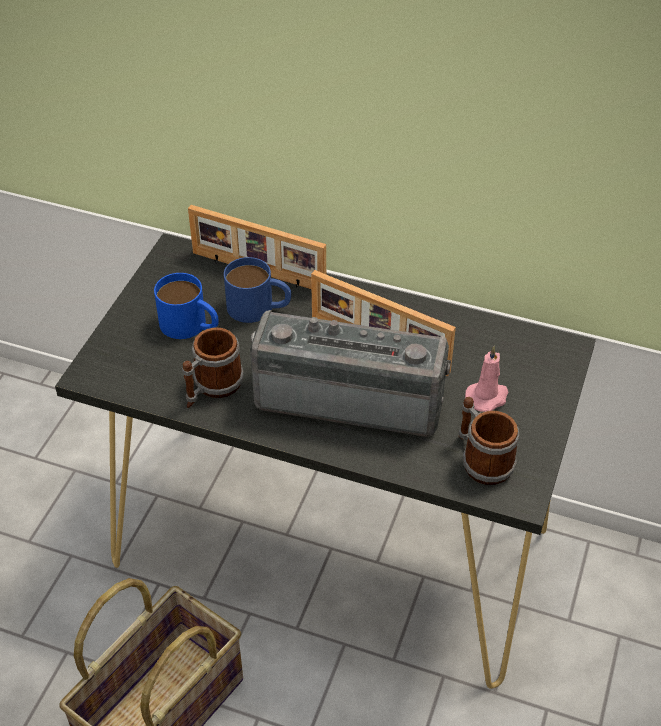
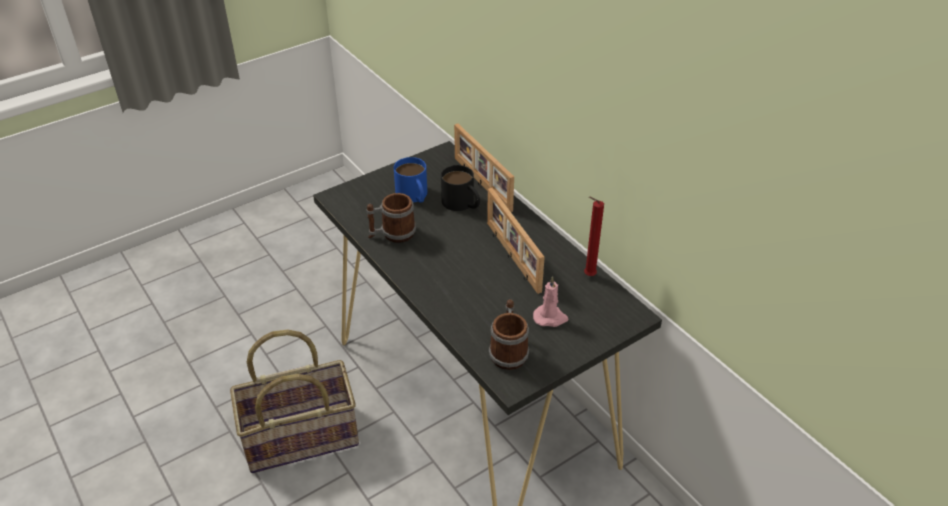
camera: 35 degrees right, 5 degrees down
(259, 308) = (462, 204): blue mug -> black mug
(351, 396) = (466, 276): radio -> none
(479, 327) = (587, 276): none -> red candle

